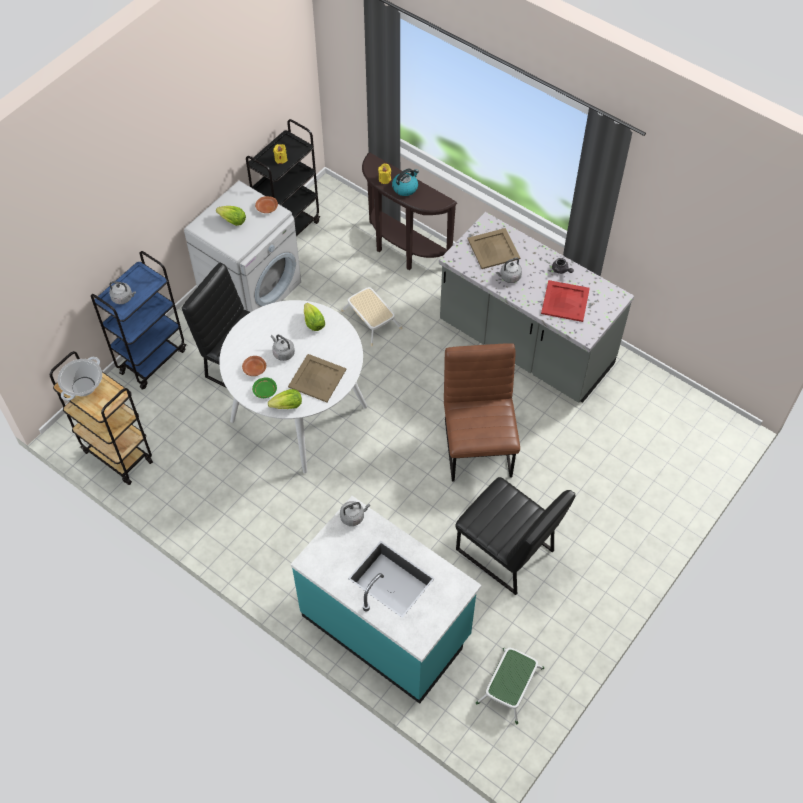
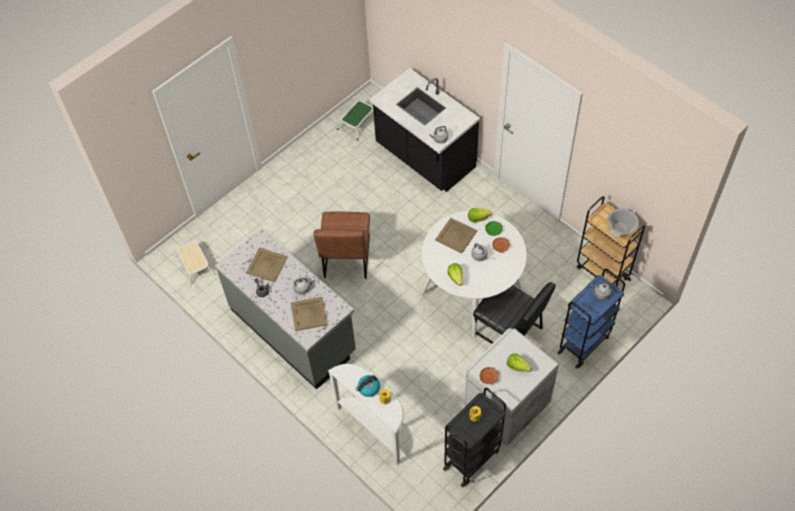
camera: 170 degrees left, 0 degrees up
(371, 319) = (409, 364): beige step ladder -> beige step ladder (195, 265)
(386, 625) = (424, 157): turquoise counter -> black counter
(402, 251) = (374, 427): brown console table -> white console table
(506, 552) = (343, 190): black chair -> none
(565, 301) = (266, 265): red tray -> beige tray

